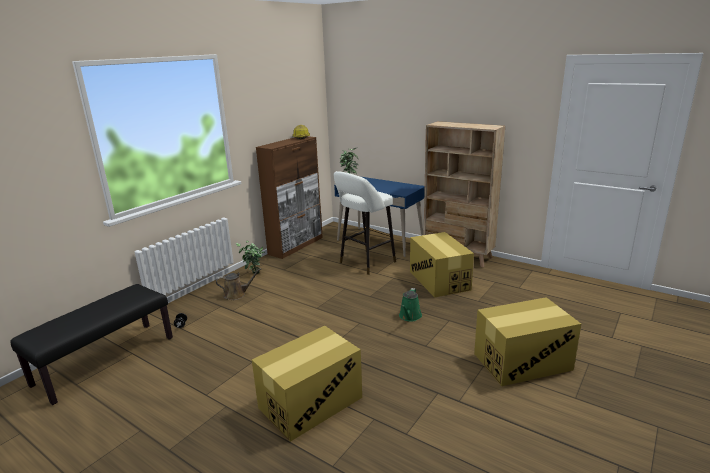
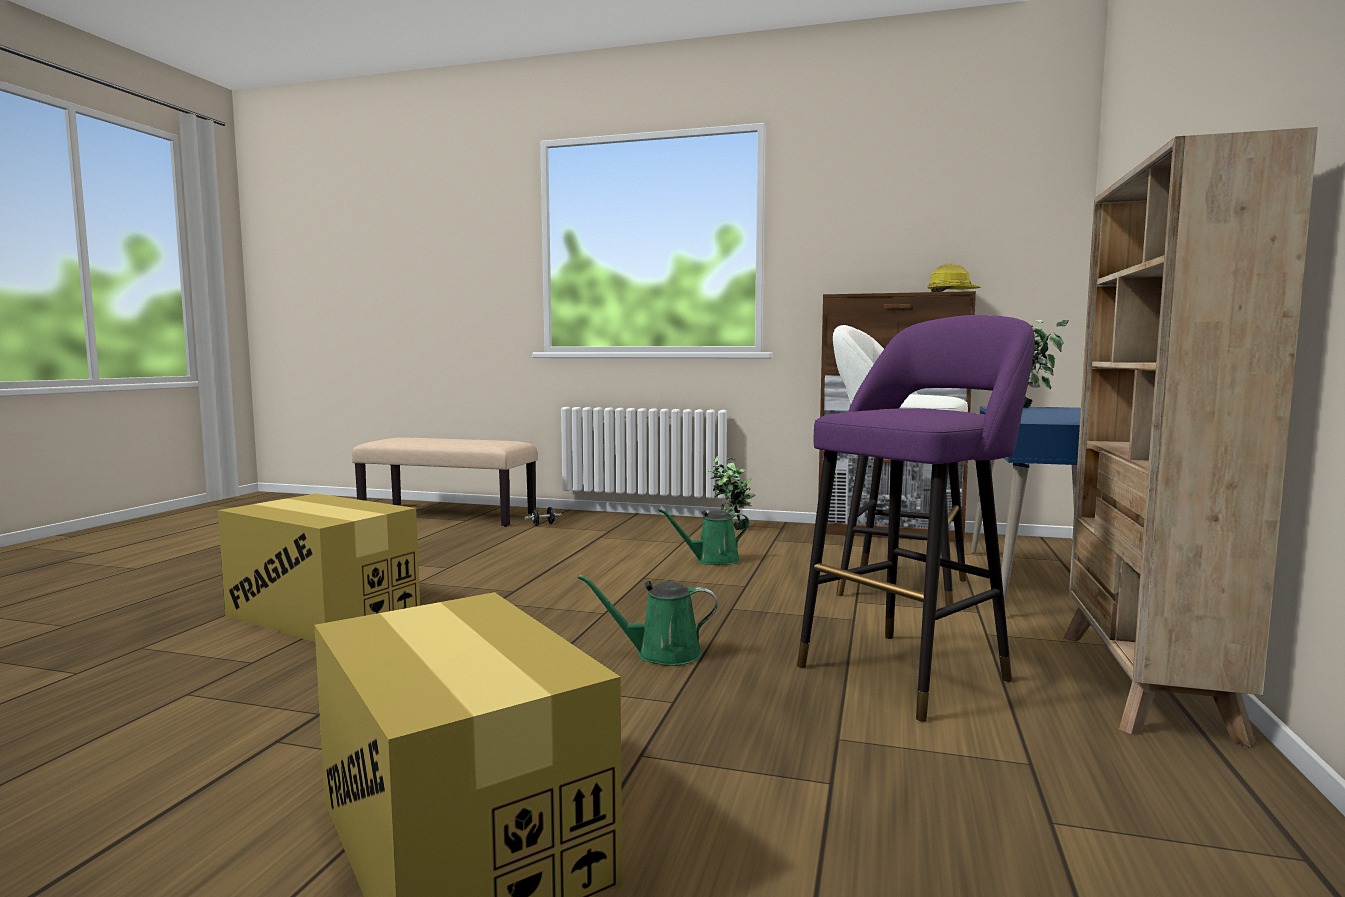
camera: 70 degrees right, 15 degrees down
(106, 360) = (449, 515): black bench -> beige bench
(236, 295) = (652, 532): brown watering can -> none
(303, 288) = (713, 560): none -> green watering can
(439, 280) = (910, 670): cardboard box -> purple stool

